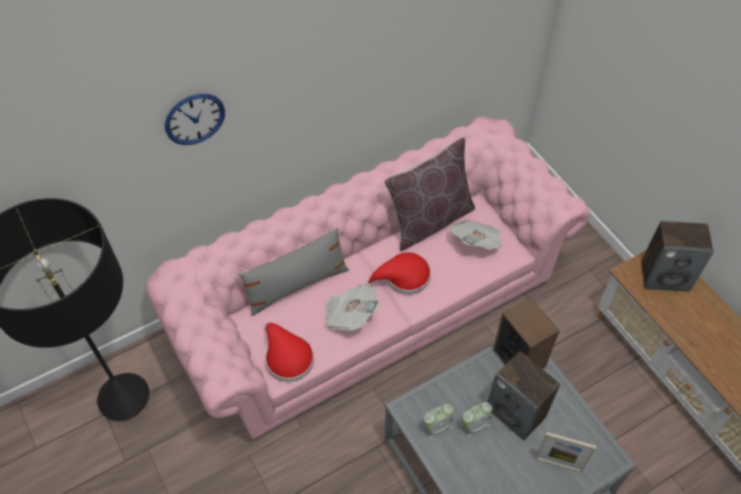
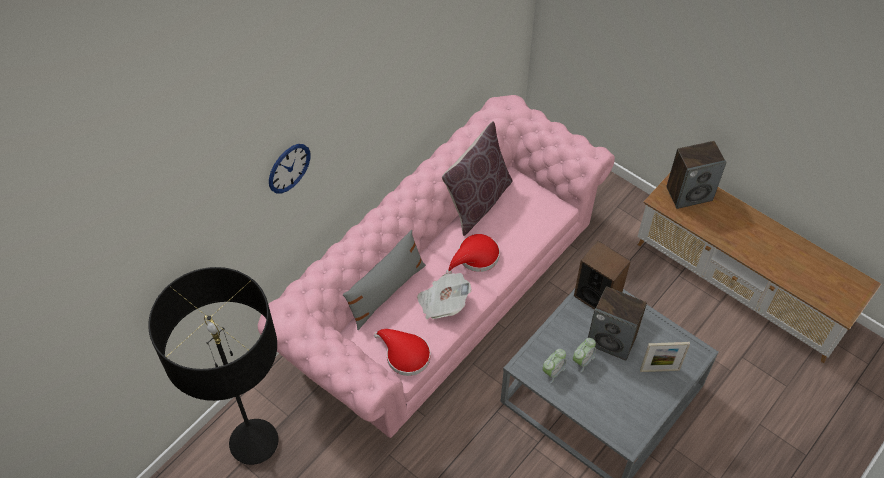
camera: 20 degrees left, 0 degrees up
(477, 242) = (526, 209): newspaper -> none

